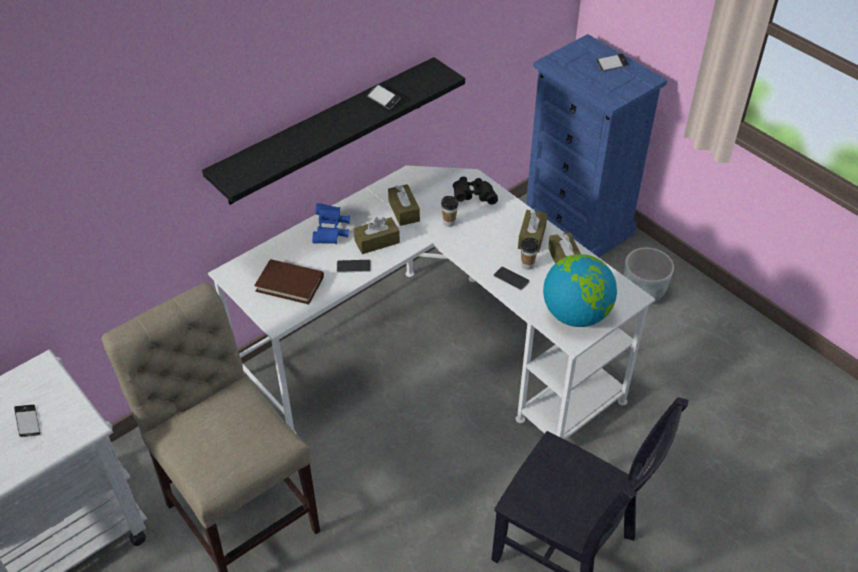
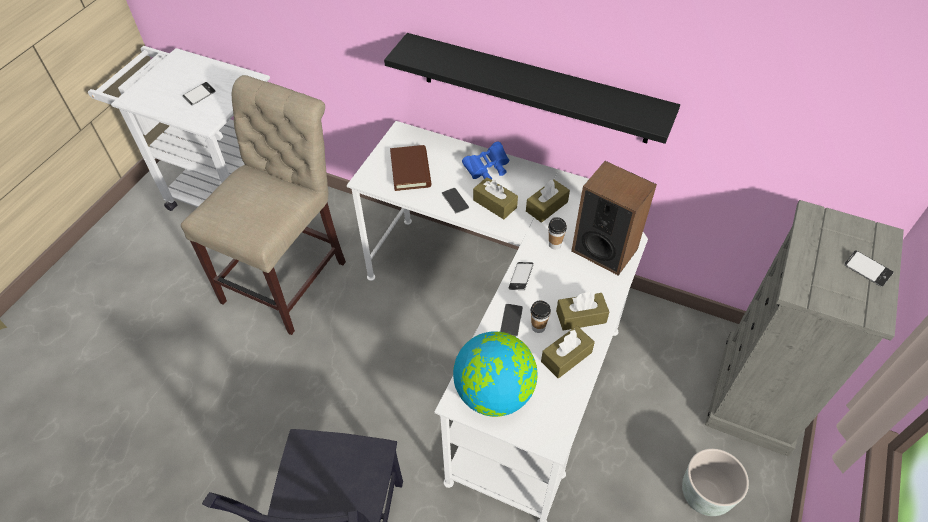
camera: 65 degrees right, 5 degrees up
(383, 99) = (581, 95): phone -> phone (521, 278)
(473, 197) = (604, 249): black binoculars -> speaker
(578, 225) = (756, 395): blue dresser -> grey dresser

